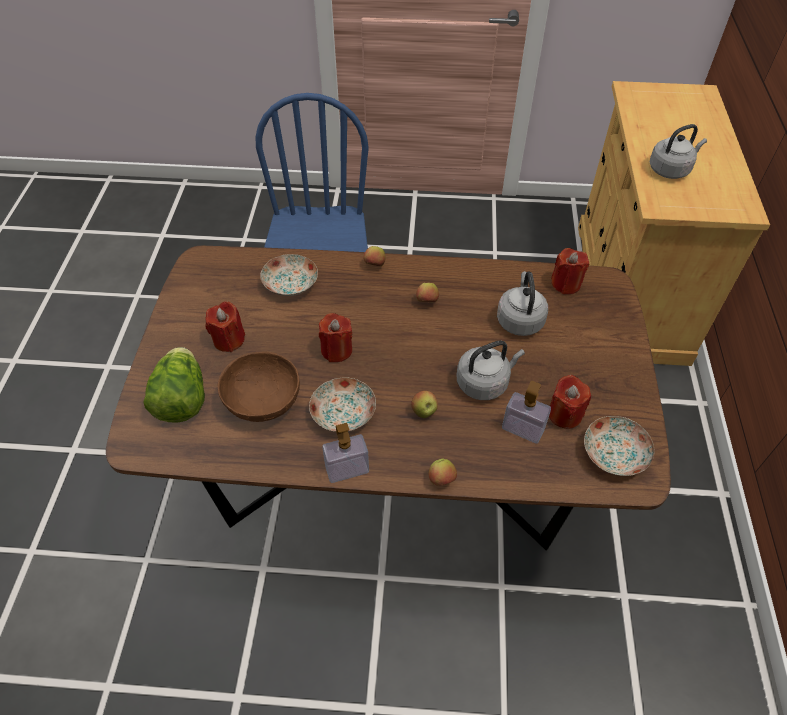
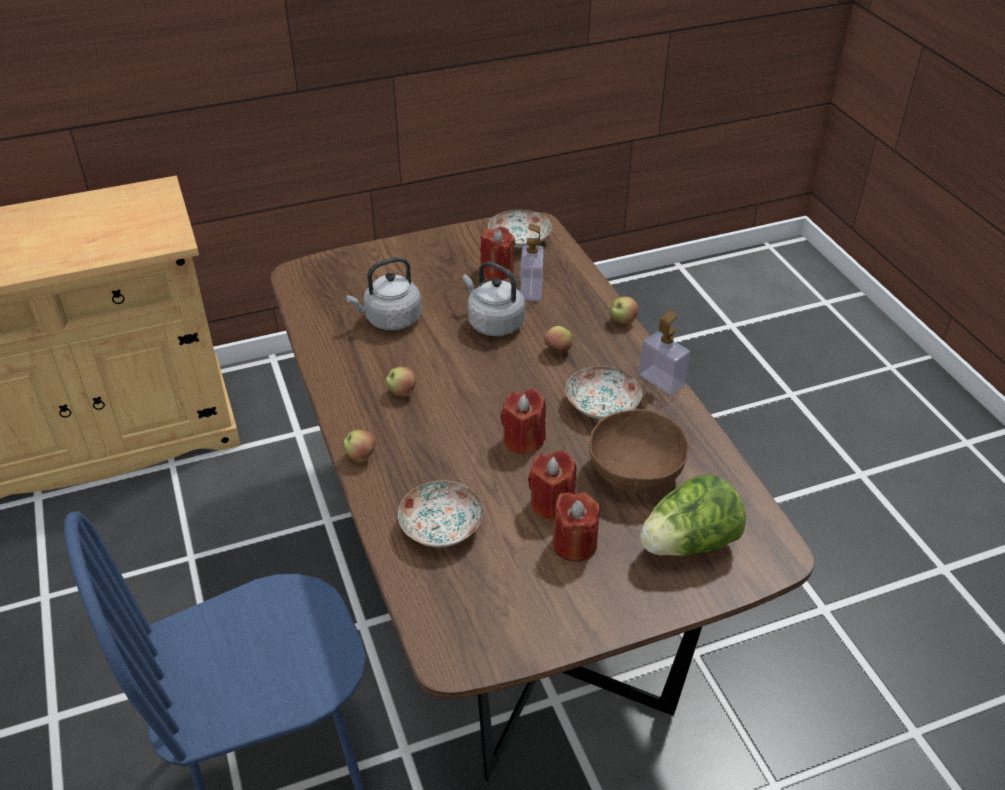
camera: 115 degrees left, 10 degrees down
(566, 284) = (315, 300): red candle -> red candle (552, 503)
(670, 169) = (91, 240): grey kettle -> none

